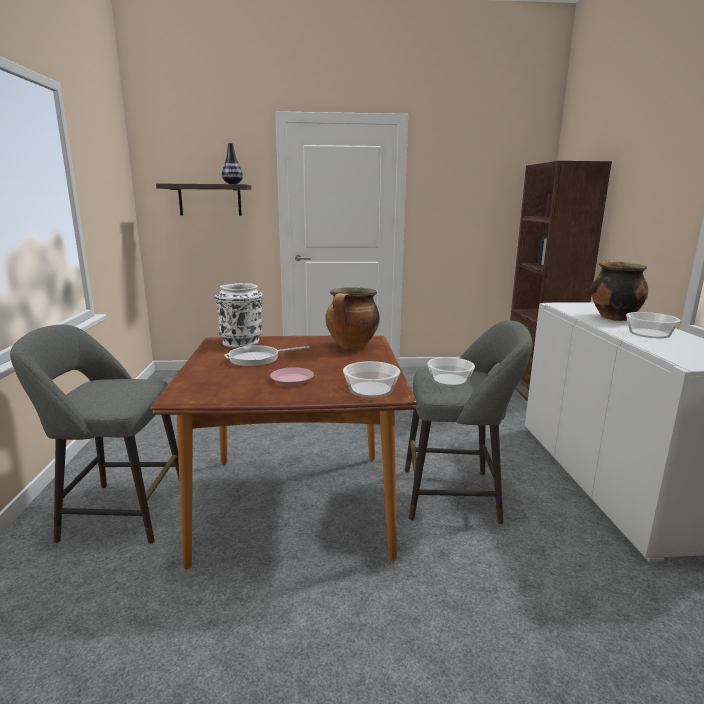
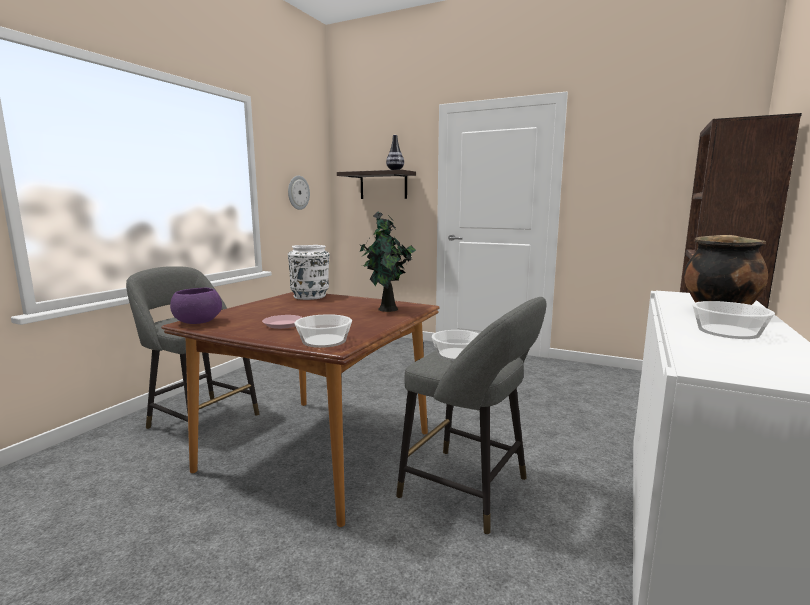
camera: 30 degrees right, 5 degrees down
(111, 210) = (298, 192): none -> wall clock
(190, 394) = (198, 322): none -> purple bowl
(258, 359) = (294, 308): frying pan -> none
(352, 347) = (387, 309): cooking pot -> potted plant

